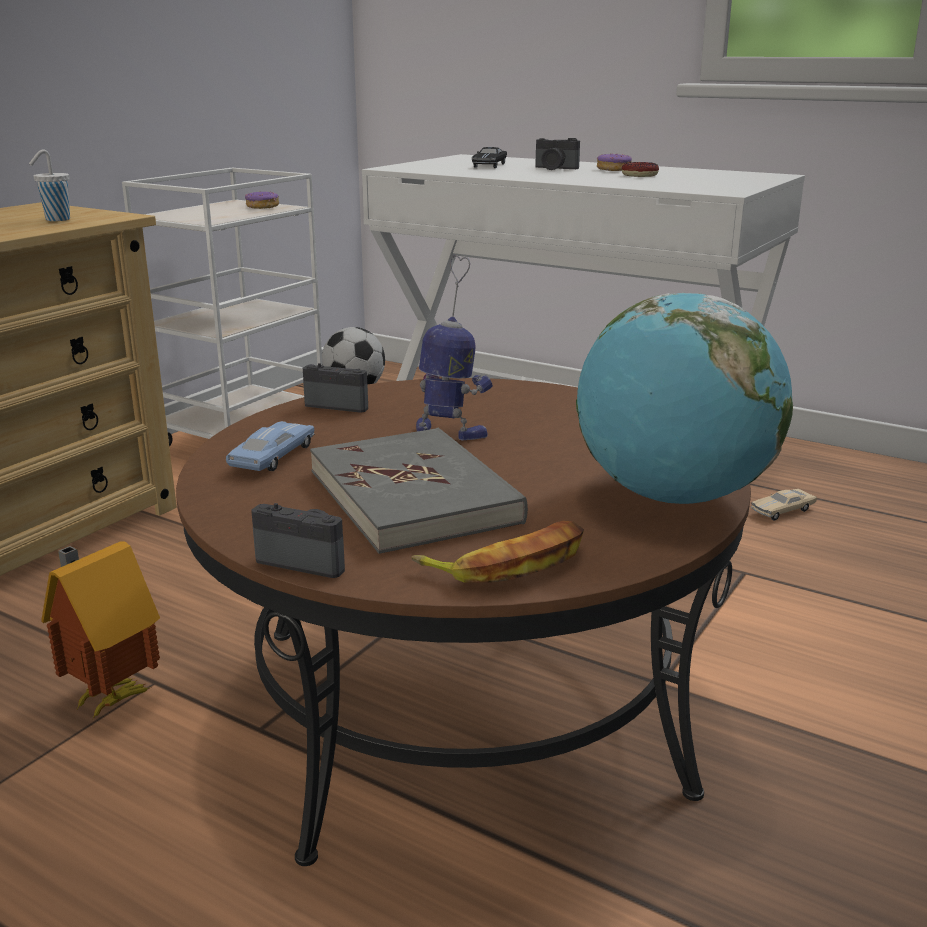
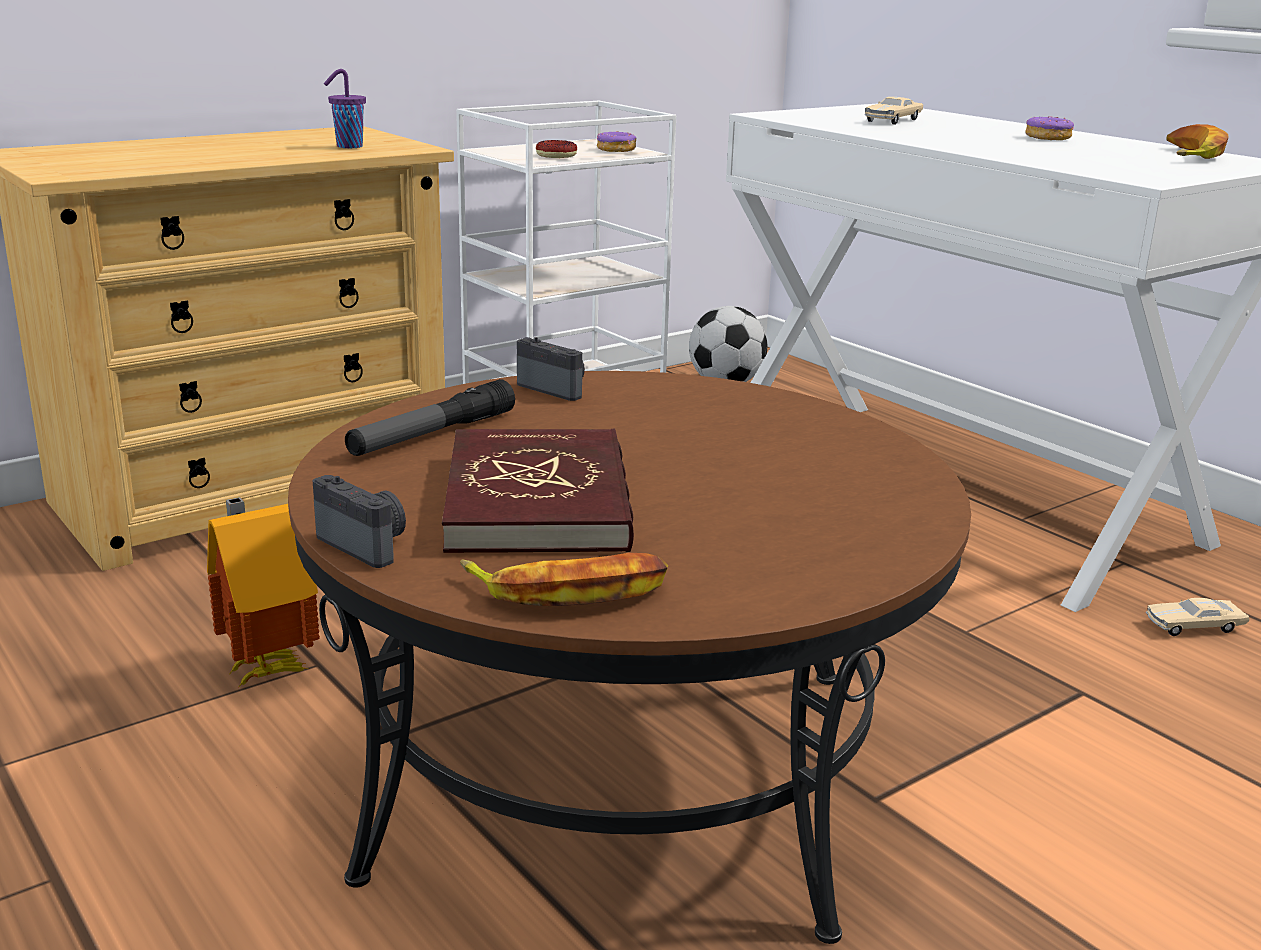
camera: 20 degrees right, 0 degrees up
(56, 220) = (348, 147): white cup -> purple cup
(273, 457) = (432, 434): blue toy car -> flashlight
(414, 496) = (539, 500): grey book -> red book
(450, 433) = (646, 439): toy robot -> none
(489, 165) = (893, 120): black toy car -> beige toy car
(554, 168) = (970, 131): camera -> none
(639, 175) = (1069, 148): donut -> donut (556, 155)
(673, 497) = (835, 555): globe -> none
(719, 173) = (1188, 154): none -> banana

